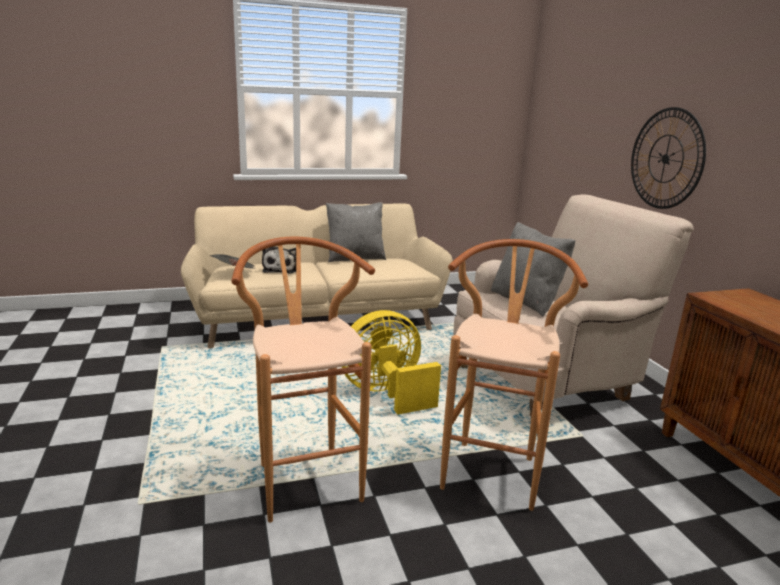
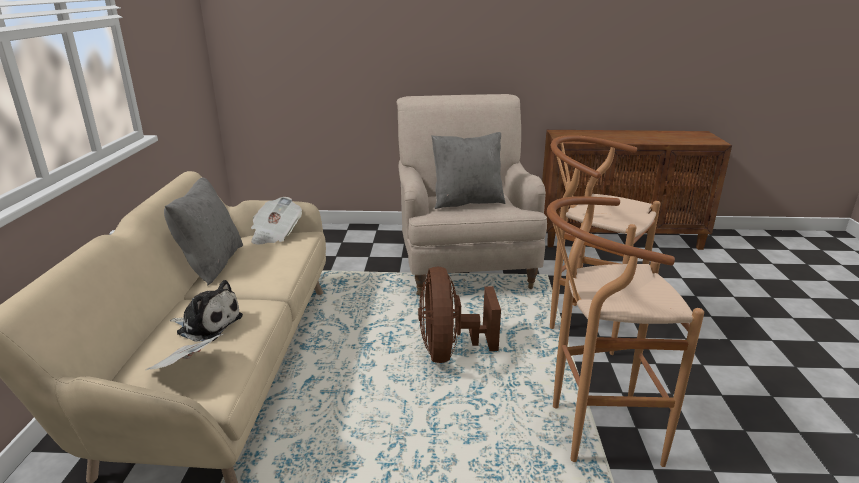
camera: 70 degrees left, 5 degrees up
(386, 393) = (450, 351): yellow fan -> brown fan
(412, 264) = (275, 234): none -> newspaper
(666, 159) = (444, 51): wall clock -> none

